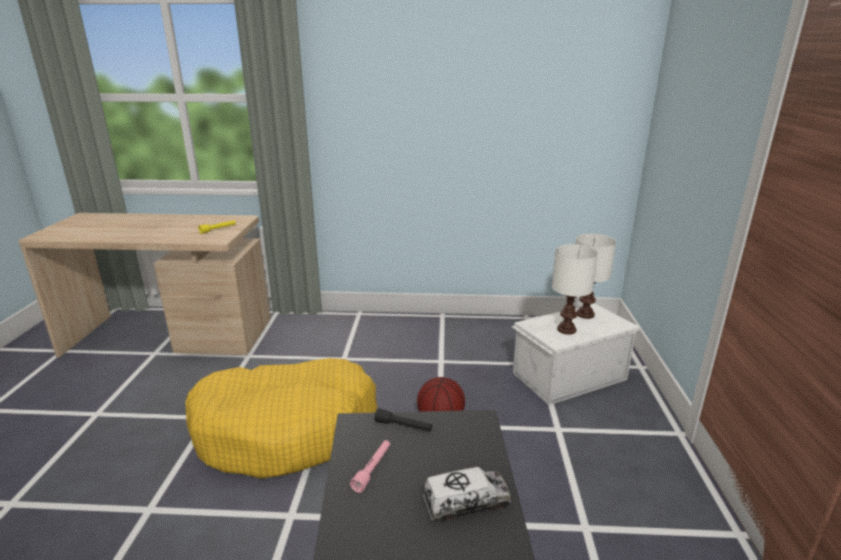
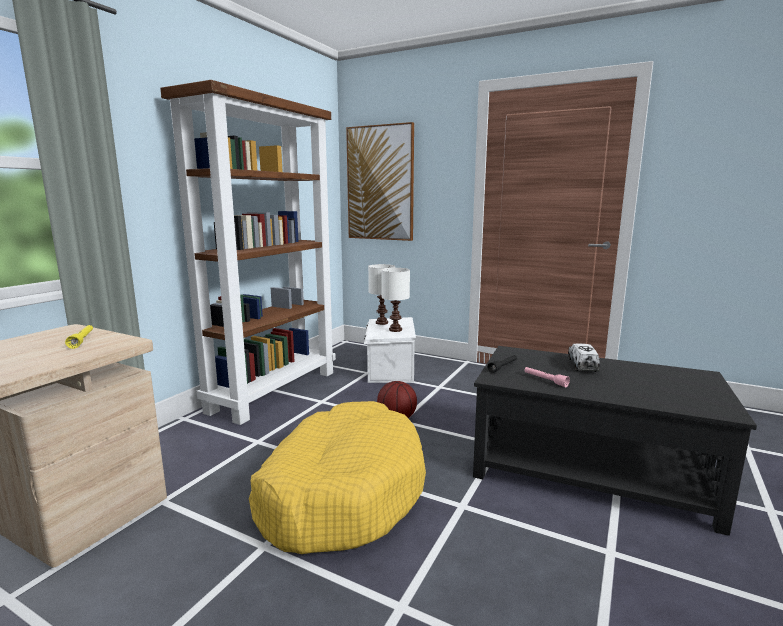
camera: 65 degrees left, 10 degrees down
(440, 329) = (274, 390): none -> brown bookcase
(677, 114) = (380, 183): none -> picture

